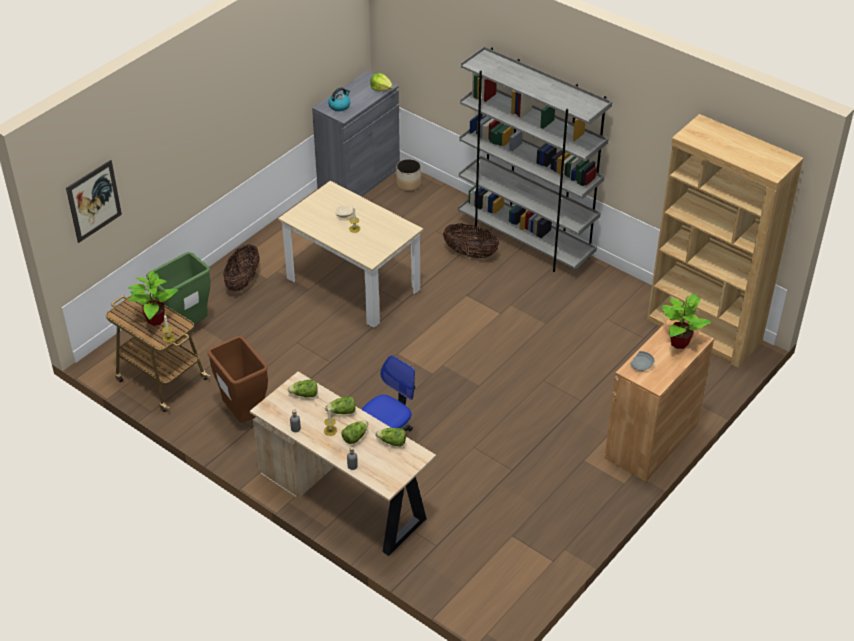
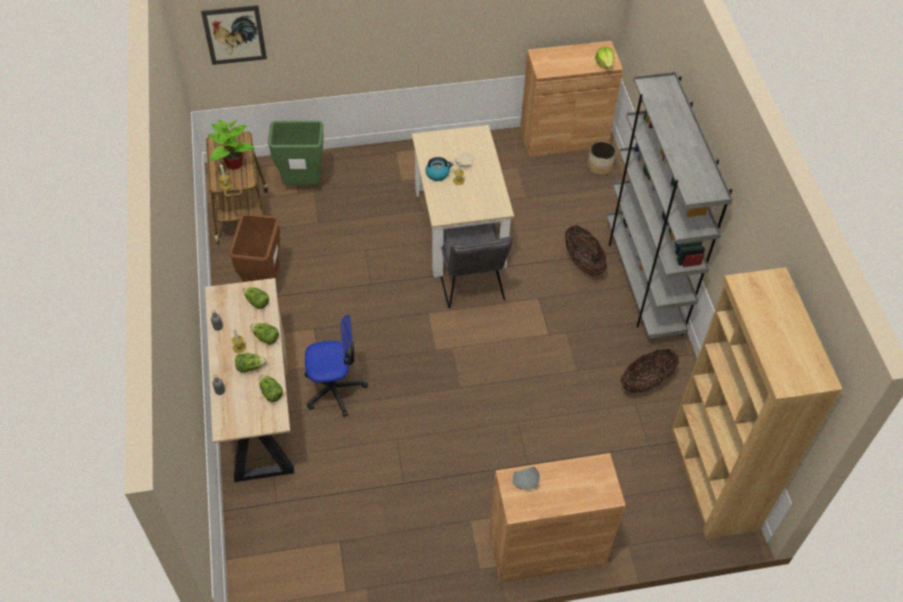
camera: 40 degrees right, 10 degrees up
(243, 281) = (382, 171): basket -> basket (646, 382)
(339, 106) = (551, 60): kettle -> kettle (438, 174)
(359, 179) = (563, 138): grey cabinet -> brown cabinet
(407, 316) = (471, 284): none -> grey chair
(679, 342) = (587, 484): potted plant -> none

